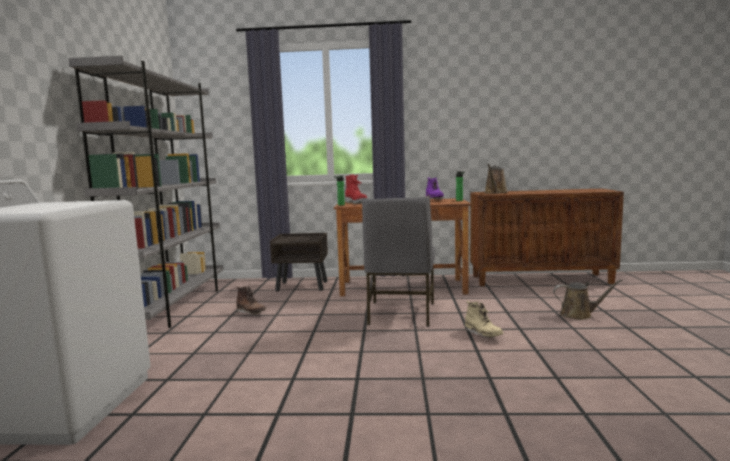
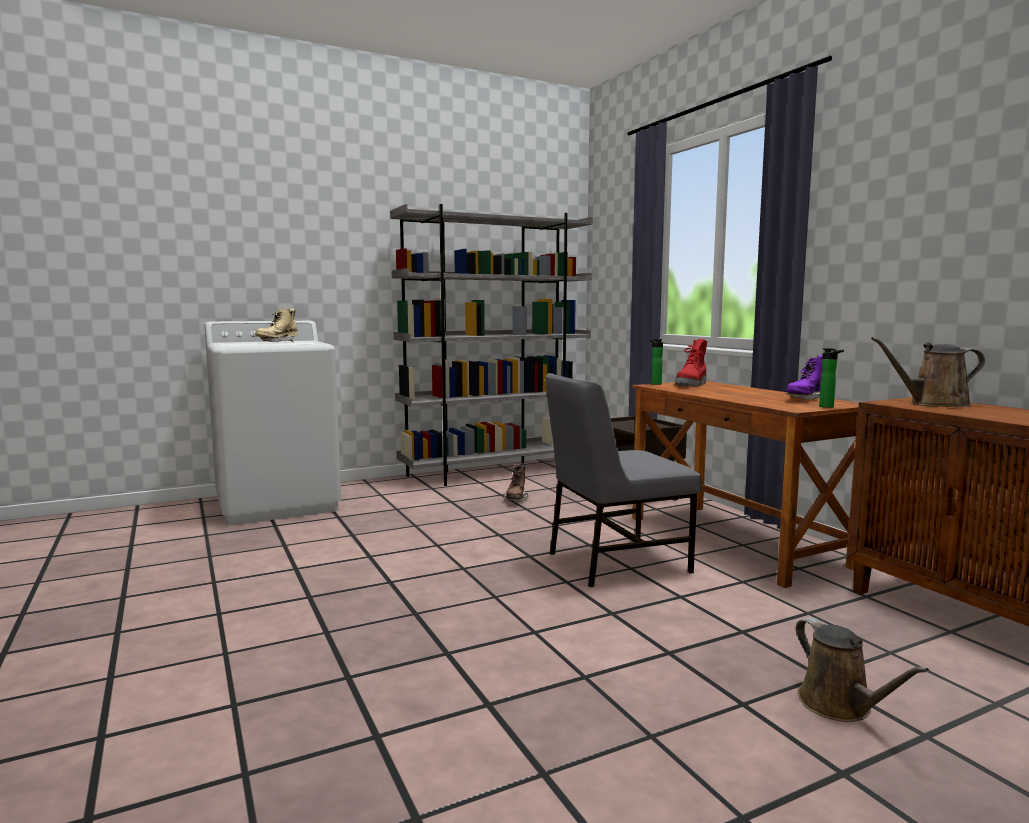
camera: 60 degrees right, 0 degrees up
(483, 335) = (599, 627): beige boot -> beige boot (277, 342)

